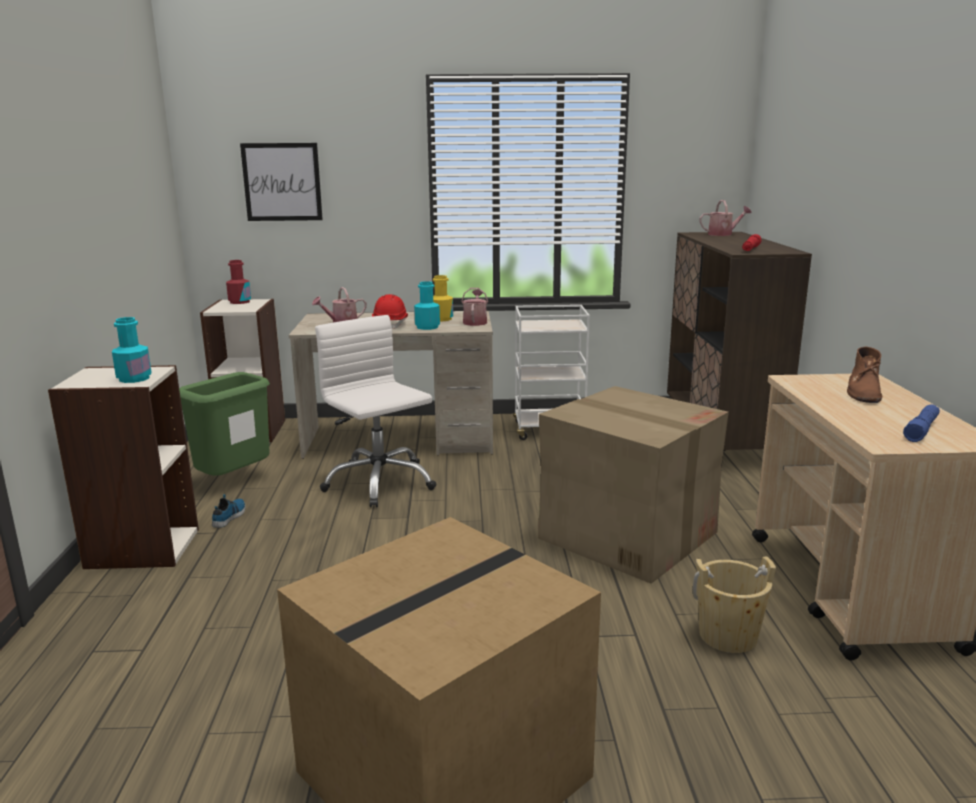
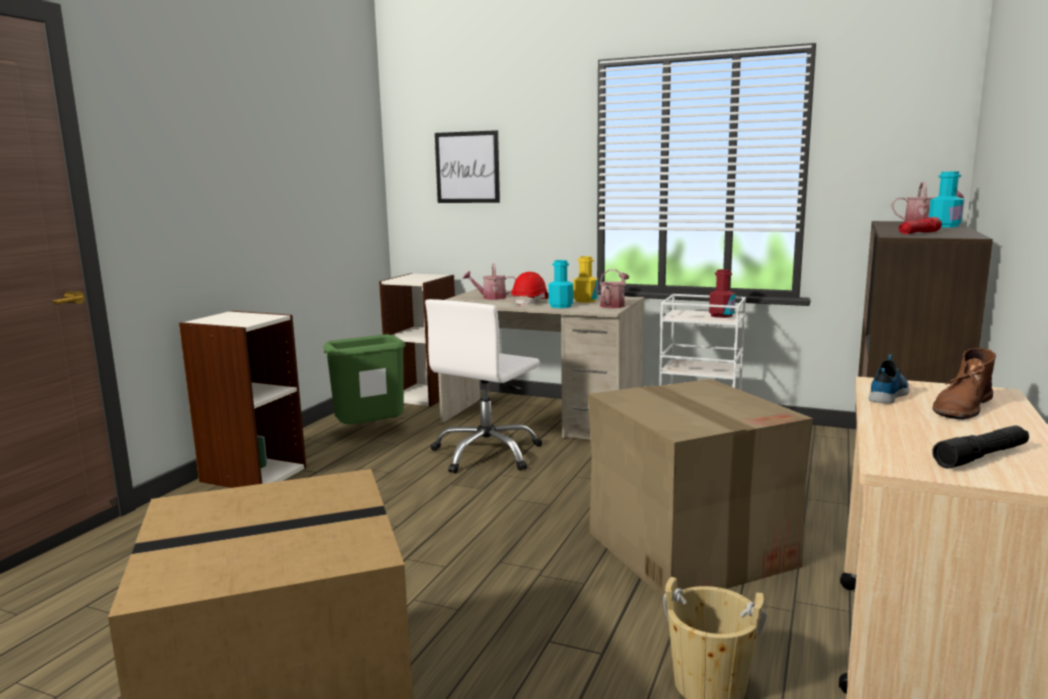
camera: 25 degrees right, 5 degrees down
(134, 378) = (246, 321): turquoise bottle -> turquoise bottle (944, 226)
(230, 516) = (339, 461): shoe -> shoe (889, 393)
(240, 302) = (423, 275): red bottle -> red bottle (721, 315)
(379, 482) = (487, 454): white office chair -> white office chair turned 135 degrees counterclockwise
(921, 430) = (981, 457): blue flashlight -> black flashlight

